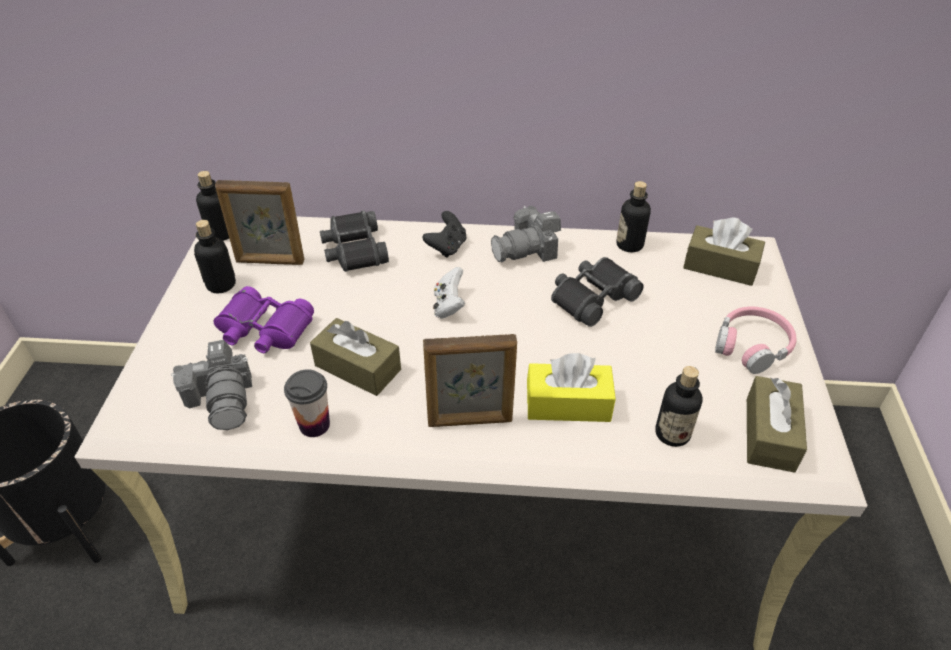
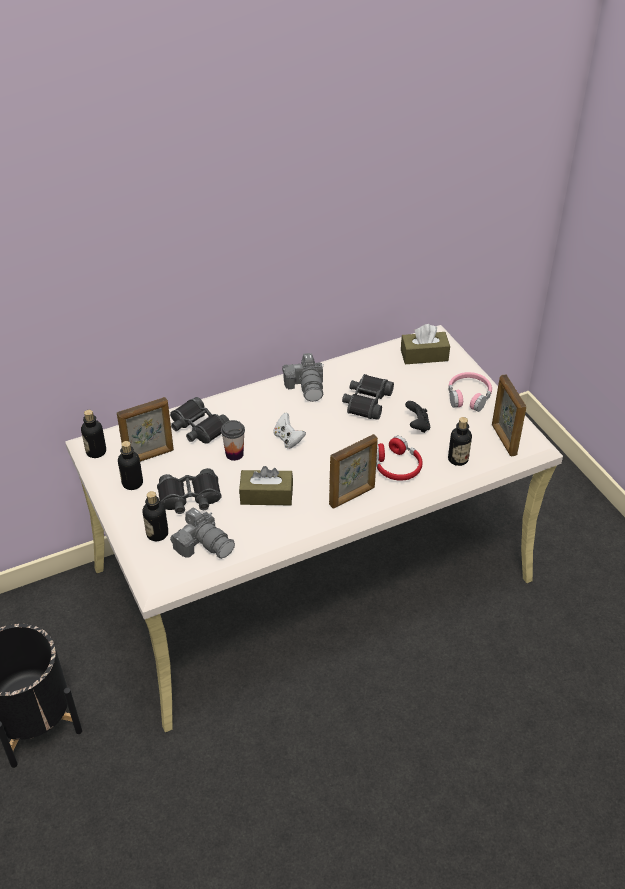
camera: 30 degrees left, 0 degrees up
(264, 330) = (190, 498): purple binoculars -> black binoculars
(314, 425) = (270, 534): cup -> cup (234, 454)
(447, 247) = (256, 403): black game controller -> black game controller (417, 425)
(527, 250) = (306, 386): camera -> camera turned 45 degrees counterclockwise
(568, 404) = (396, 466): yellow tissue box -> red headphones
(629, 245) = (364, 360): bottle -> bottle (157, 534)
(769, 434) = (503, 440): brown tissue box -> picture frame

